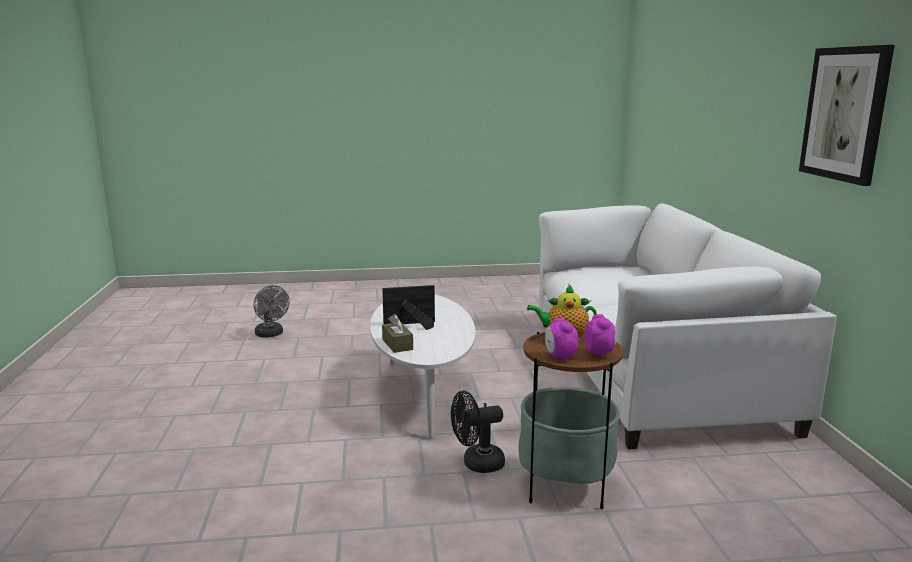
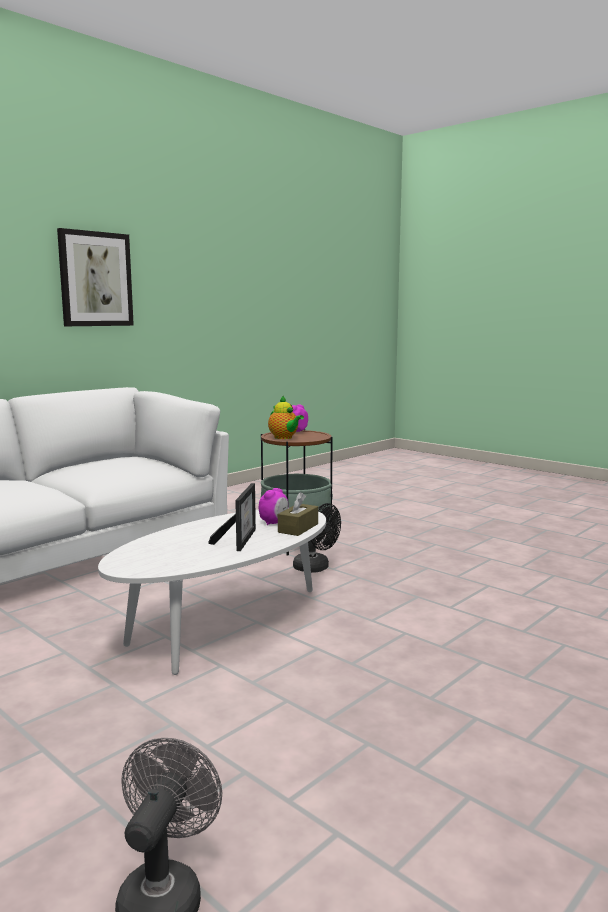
camera: 130 degrees left, 5 degrees down
(409, 325) = (240, 539): picture frame -> picture frame turned 120 degrees counterclockwise
(560, 357) = (318, 435): alarm clock -> alarm clock (274, 523)

